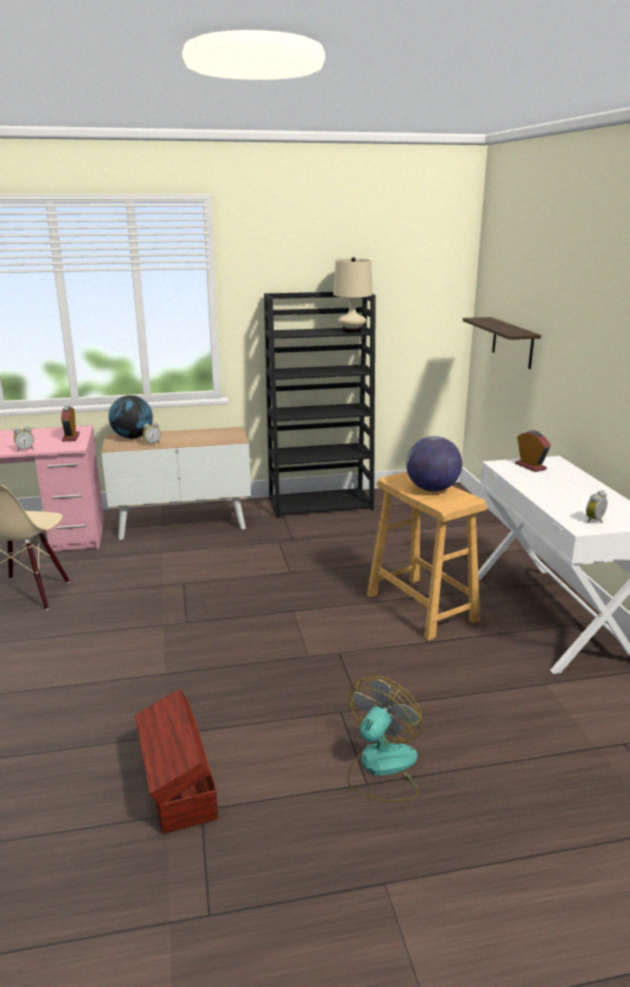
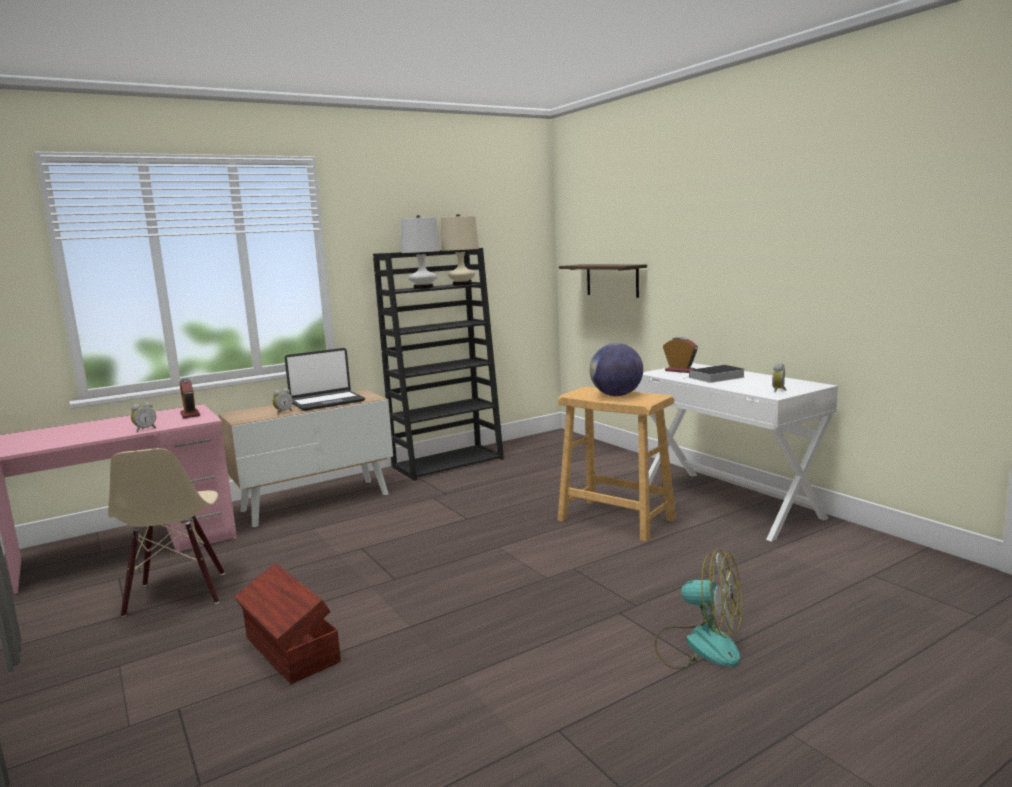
camera: 20 degrees left, 10 degrees down
(133, 437) = (255, 411): globe -> none
(178, 785) = (514, 716): brown storage box -> brown storage box (290, 650)
(196, 437) = (327, 402): none -> laptop
(309, 332) = (423, 287): none -> white table lamp
(381, 768) = (699, 645): fan -> fan turned 105 degrees clockwise
(554, 485) = (716, 377): none -> book

